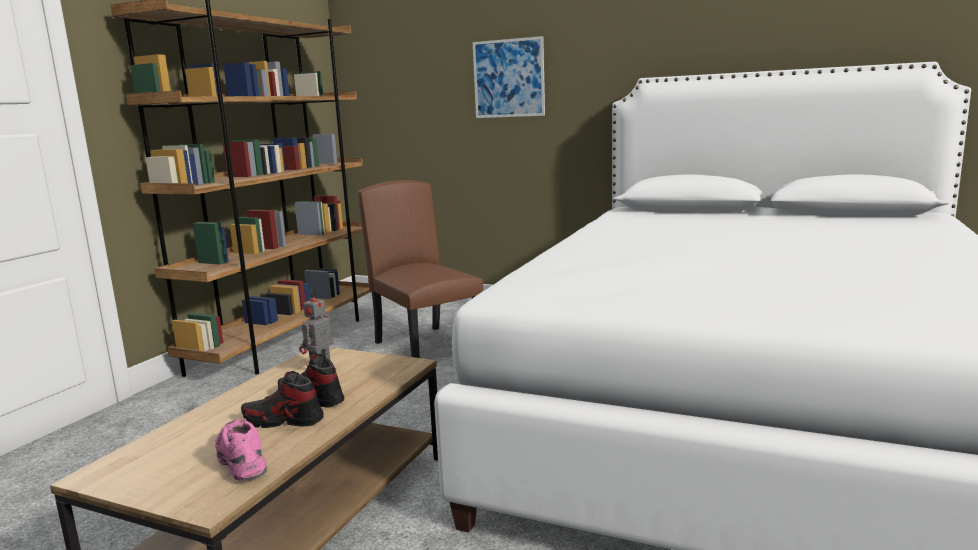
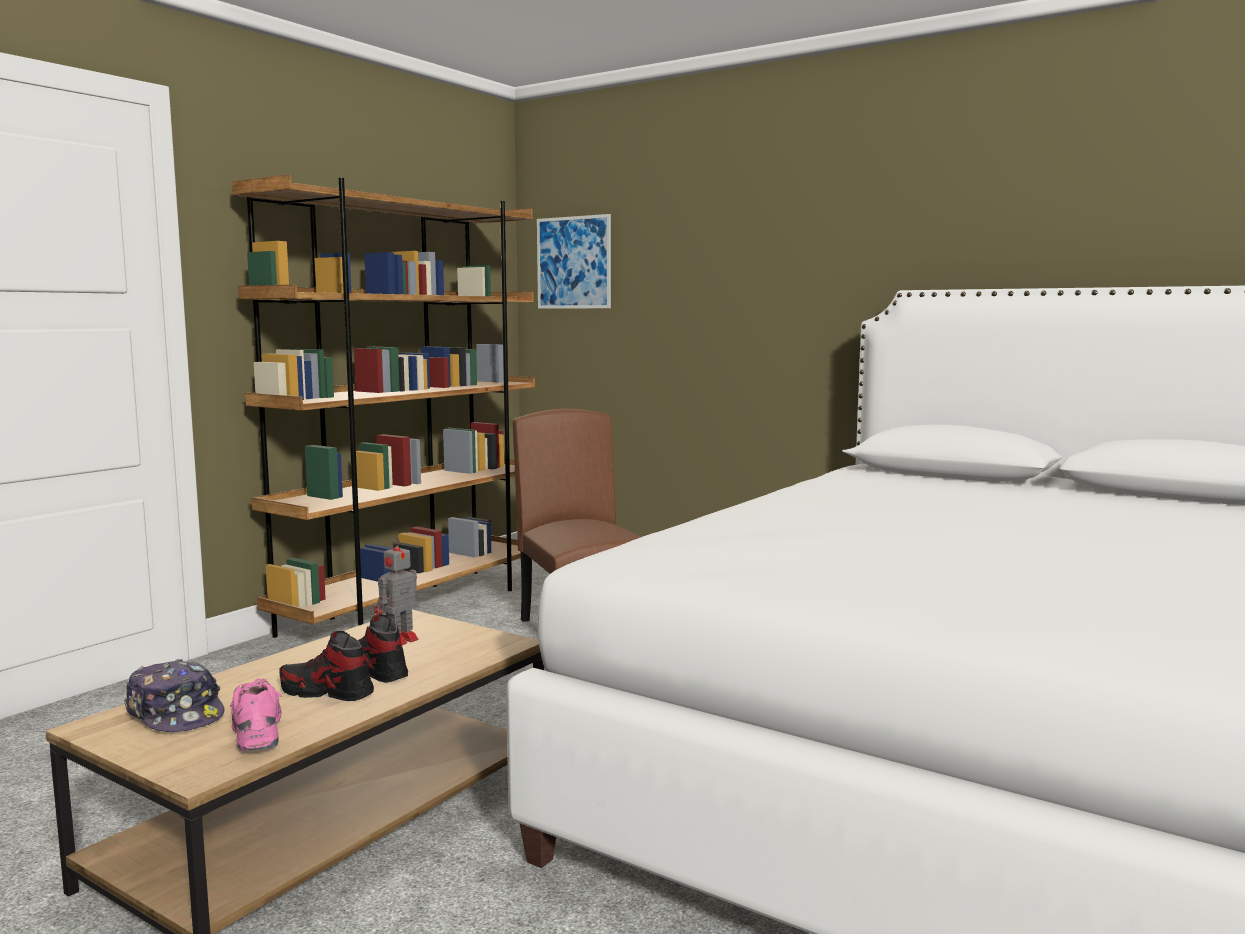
camera: 10 degrees right, 5 degrees down
(163, 455) = (176, 714): none -> cap
(508, 78) = (731, 283): picture -> picture (573, 262)

